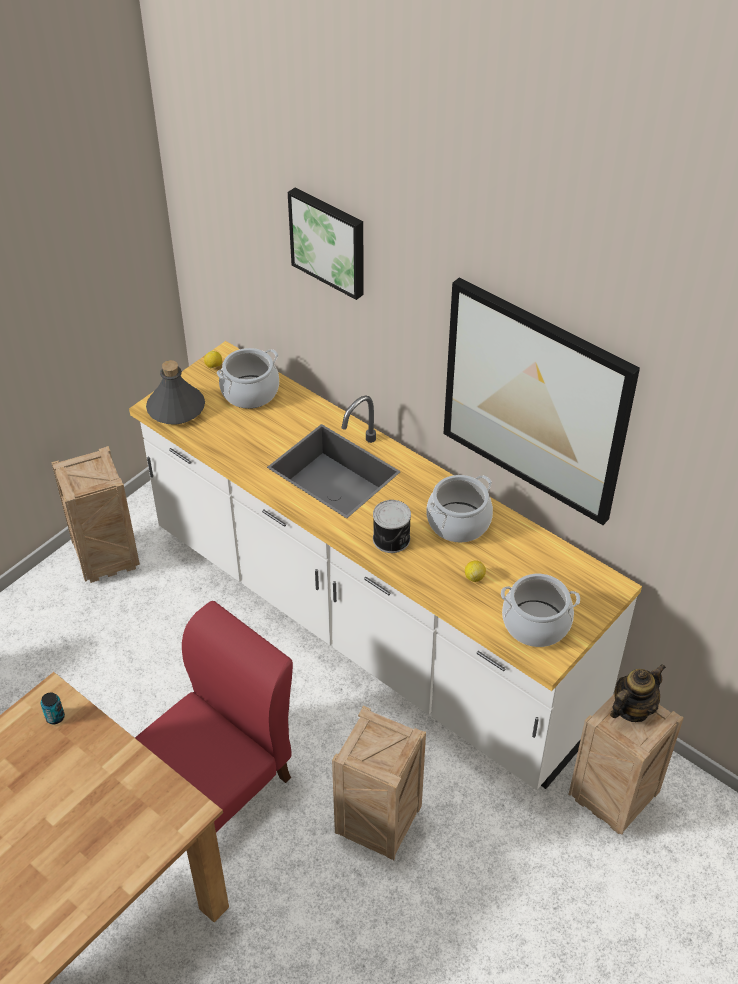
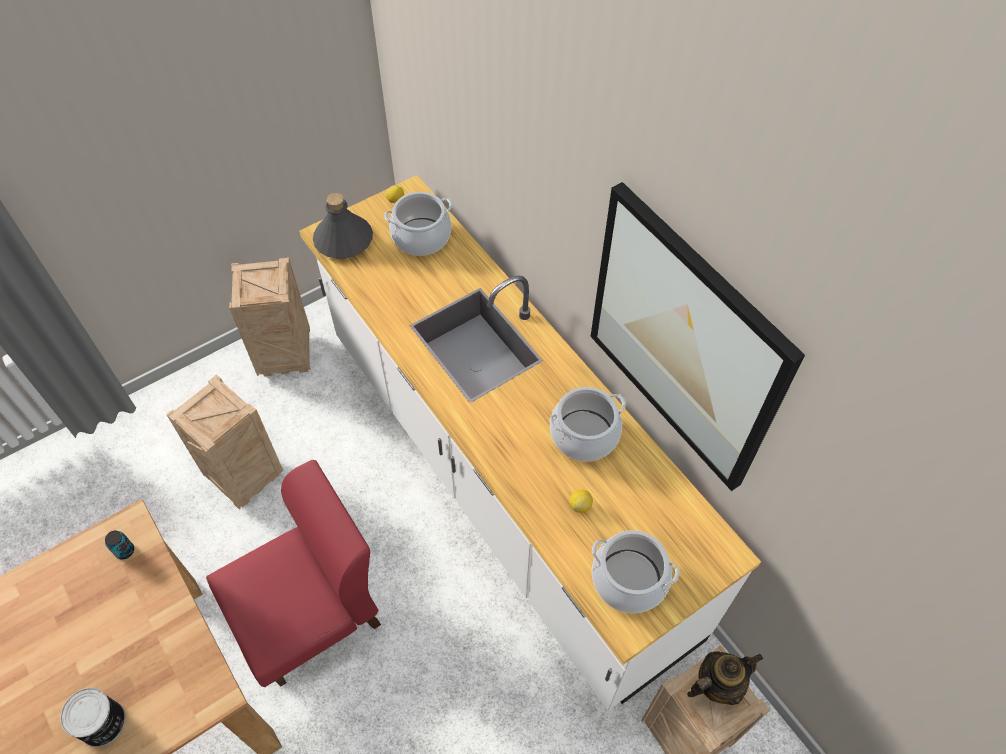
camera: 15 degrees right, 10 degrees up
(329, 241) = (502, 102): picture -> none
(378, 826) = (447, 700): crate -> crate (245, 478)
(392, 539) = (508, 439): can -> can (103, 723)

